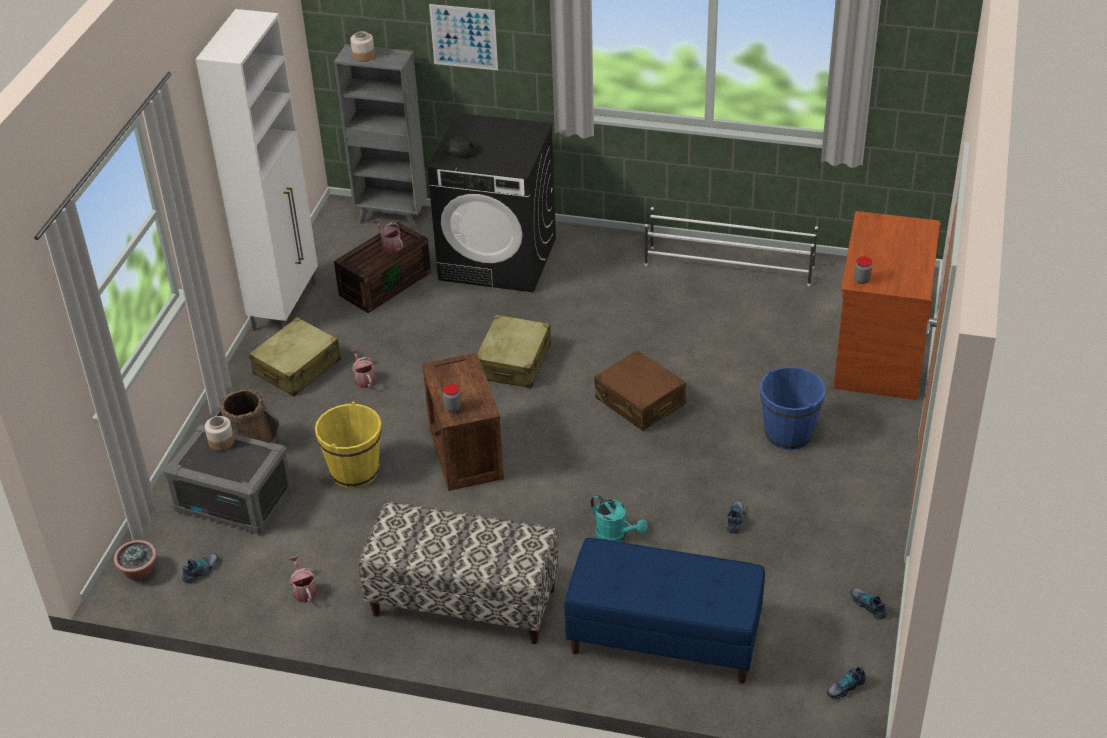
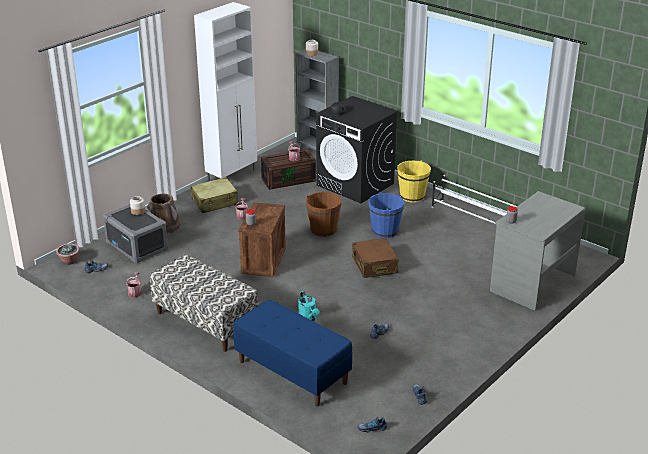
camera: 25 degrees right, 10 degrees down
(355, 471) = (203, 252): yellow bucket -> yellow bucket (412, 196)
(464, 37) = (364, 53): picture -> none
(514, 362) = (323, 230): beige suitcase -> brown bucket
(788, 433) = (444, 303): blue bucket -> blue bucket (385, 231)
(879, 353) = (532, 283): brown desk -> grey desk

